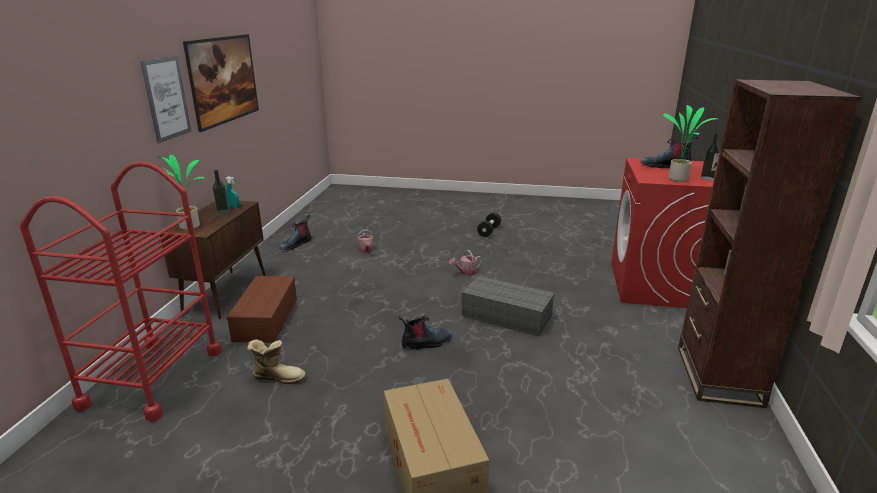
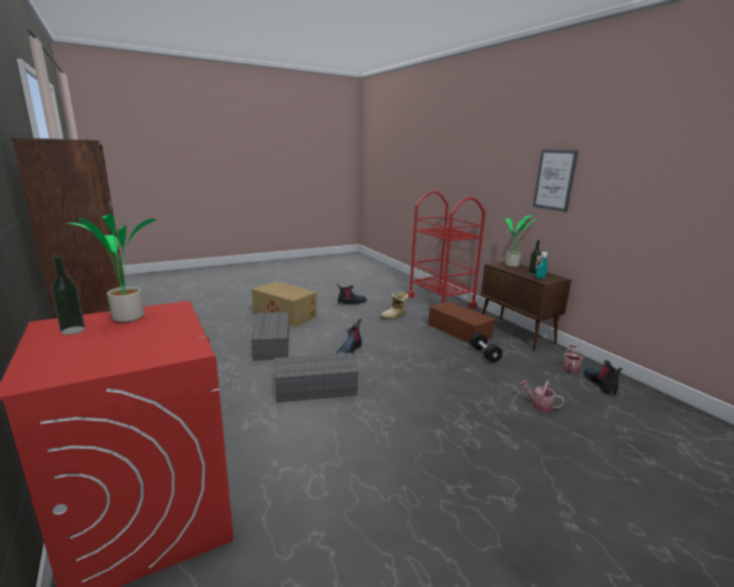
camera: 140 degrees right, 5 degrees down
(227, 100) = (633, 205): picture -> none
(466, 272) = (407, 421): watering can -> watering can (570, 368)
(489, 231) = (500, 535): black dumbbell -> black dumbbell (484, 354)
(508, 391) = (272, 345): none -> grey storage box
(665, 166) = (137, 344): boot -> boot (351, 302)

